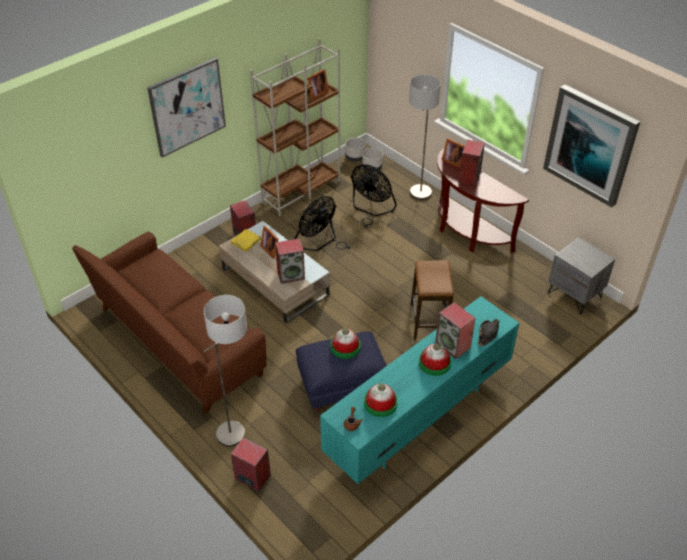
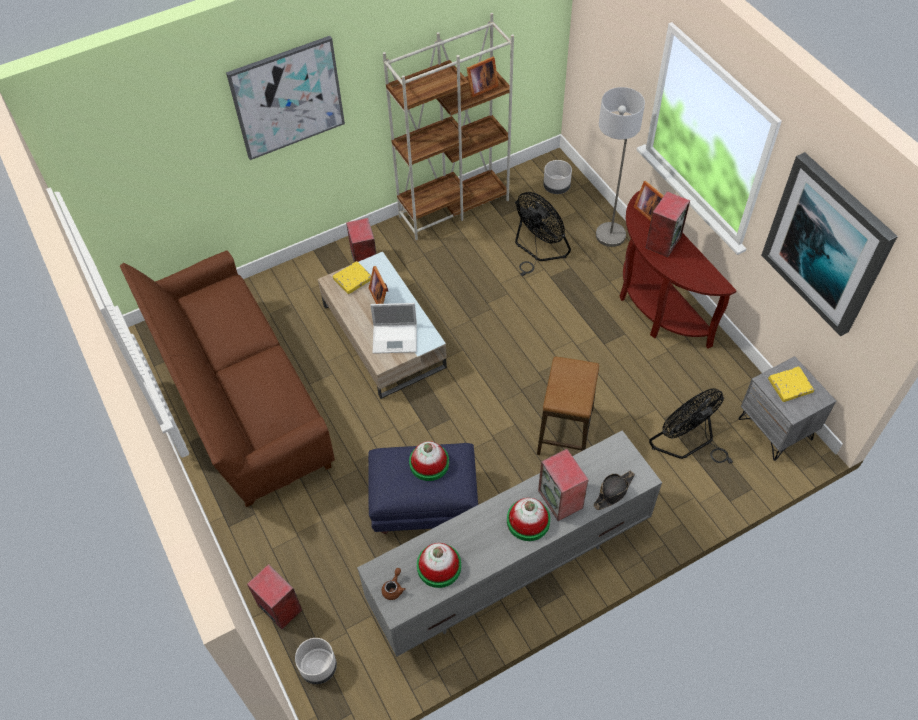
camera: 15 degrees right, 10 degrees up
(237, 429) = (280, 538): grey floor lamp -> none
(291, 274) = (396, 338): speaker -> laptop
(322, 240) = (461, 286): black fan -> black fan (692, 441)
(355, 158) = (538, 168): grey planter -> grey planter (318, 667)
(419, 418) = (510, 571): turquoise cabinet -> grey cabinet
(581, 255) = (790, 386): none -> yellow book

